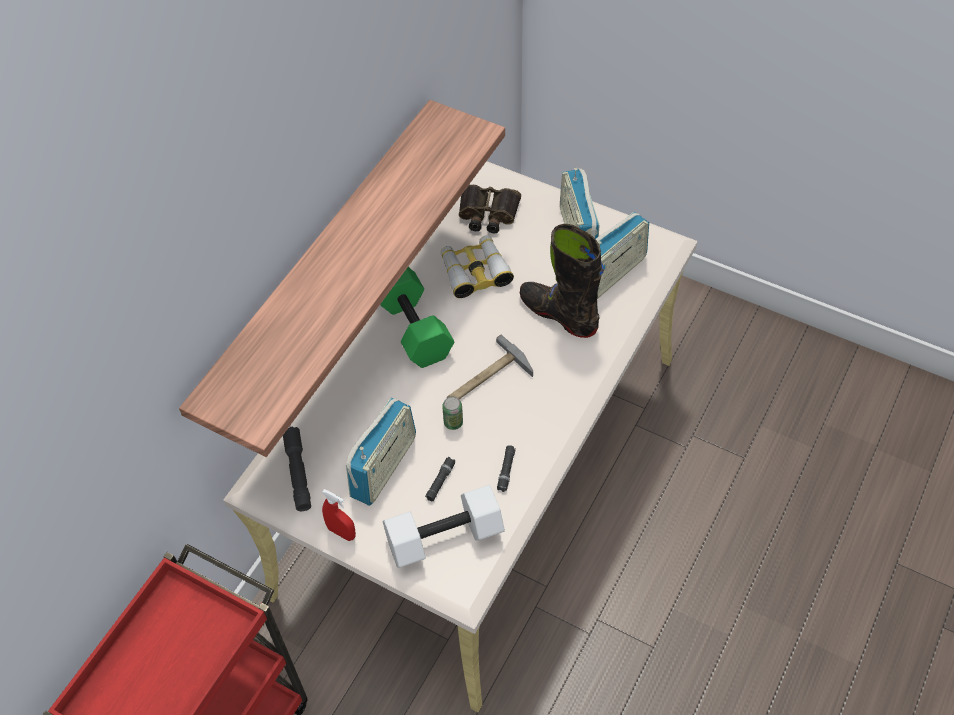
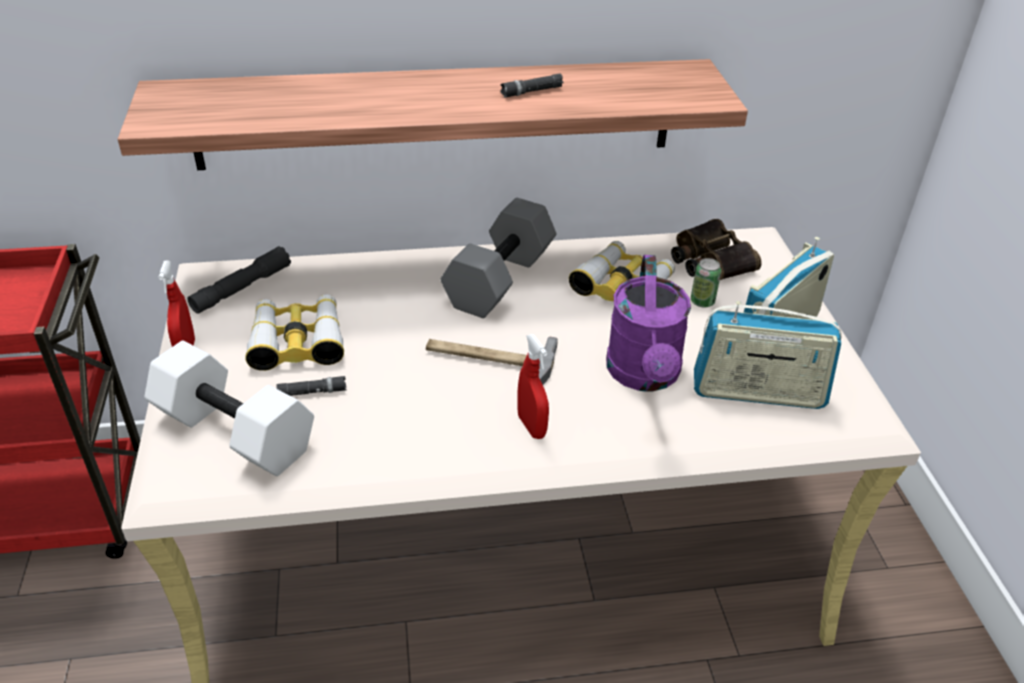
camera: 50 degrees right, 15 degrees down
(384, 467) = (297, 341): radio -> binoculars
(416, 328) = (501, 281): green dumbbell -> grey dumbbell
(453, 422) = (403, 364): can -> can (702, 302)
(506, 471) = (373, 439): black flashlight -> black flashlight (531, 91)
(555, 391) = (531, 426): none -> red spray bottle
(559, 314) = (645, 376): black boot -> purple watering can

